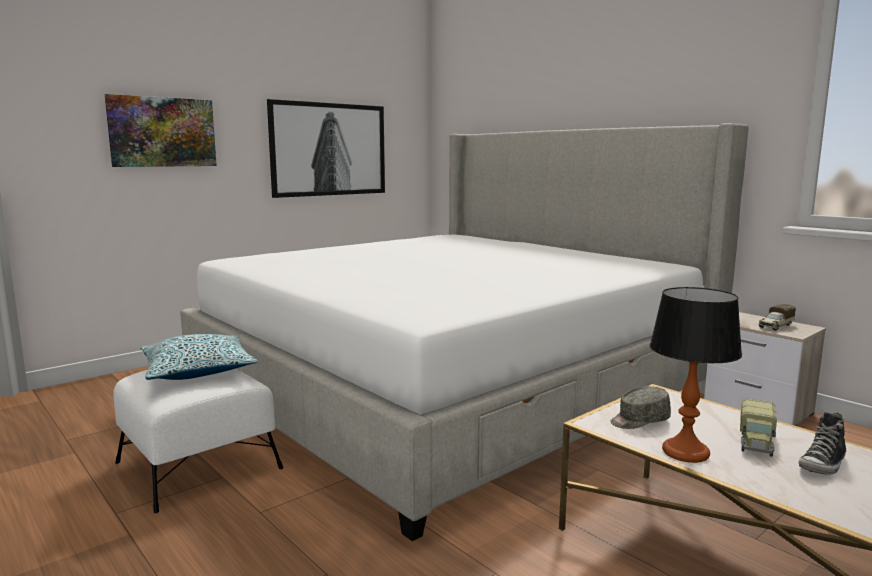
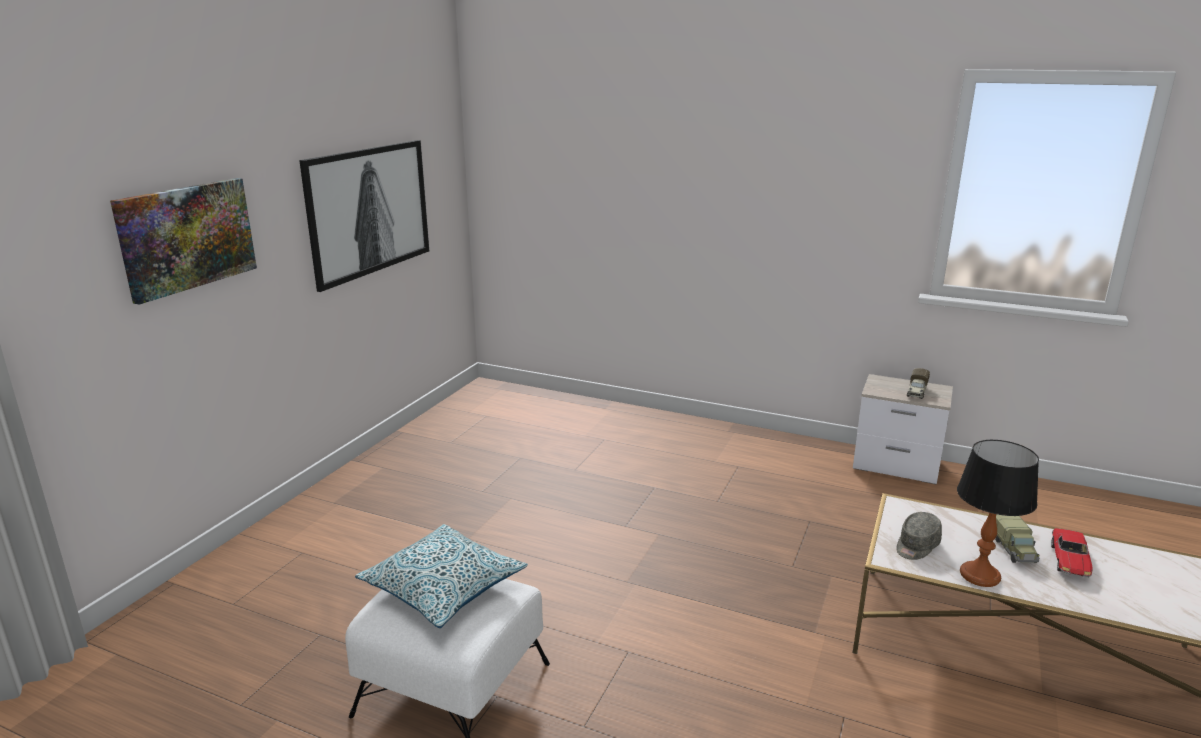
camera: 25 degrees left, 10 degrees up
(450, 385) = (610, 499): bed -> none
(823, 464) = (1069, 561): shoe -> toy car

